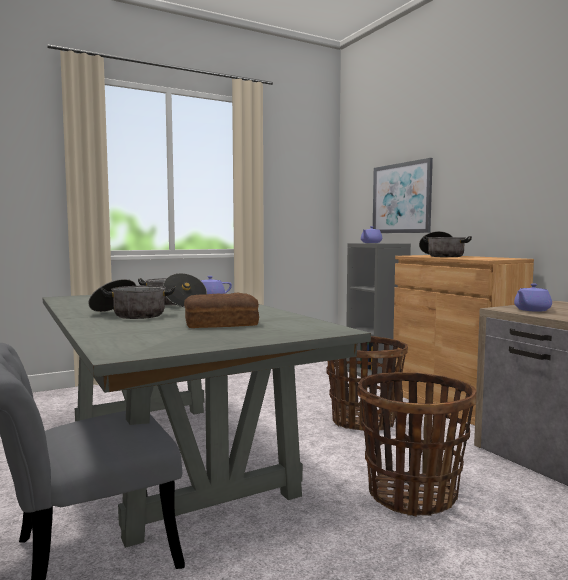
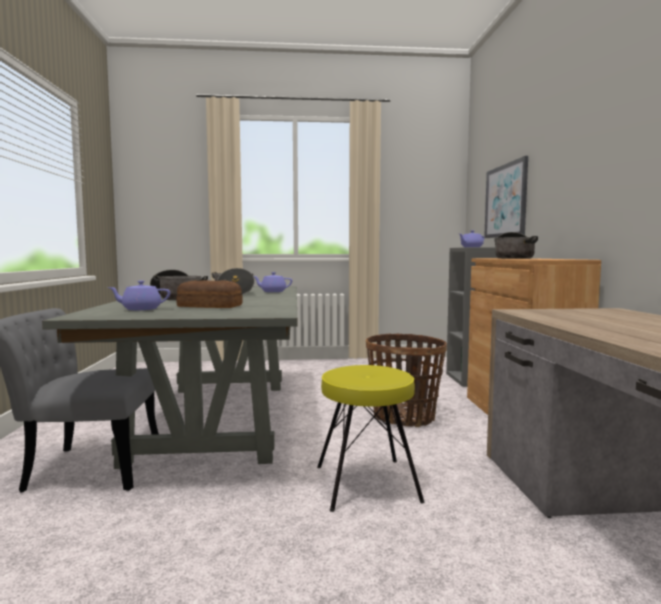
camera: 25 degrees right, 0 degrees up
(412, 495) = (366, 483): basket -> yellow stool
(531, 310) = (543, 313): purple teapot -> purple teapot (140, 309)

